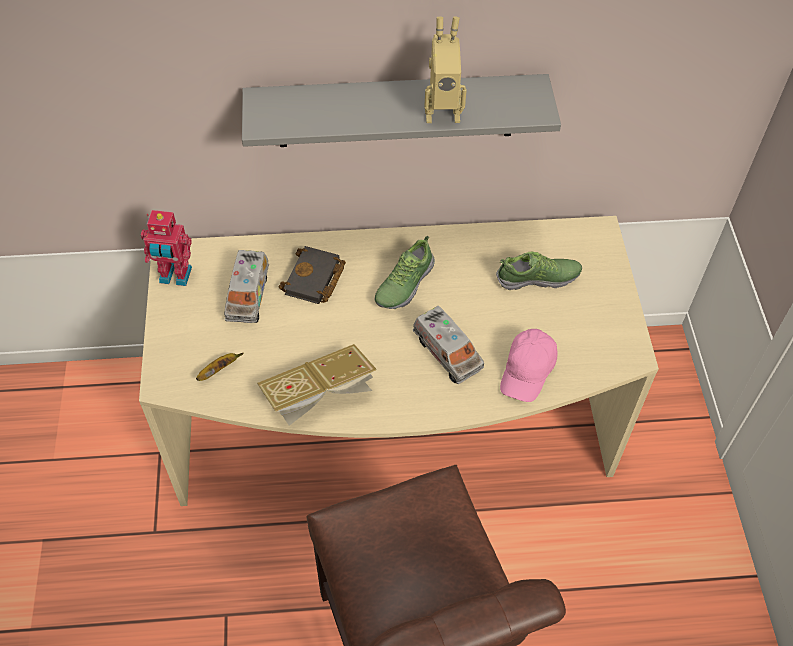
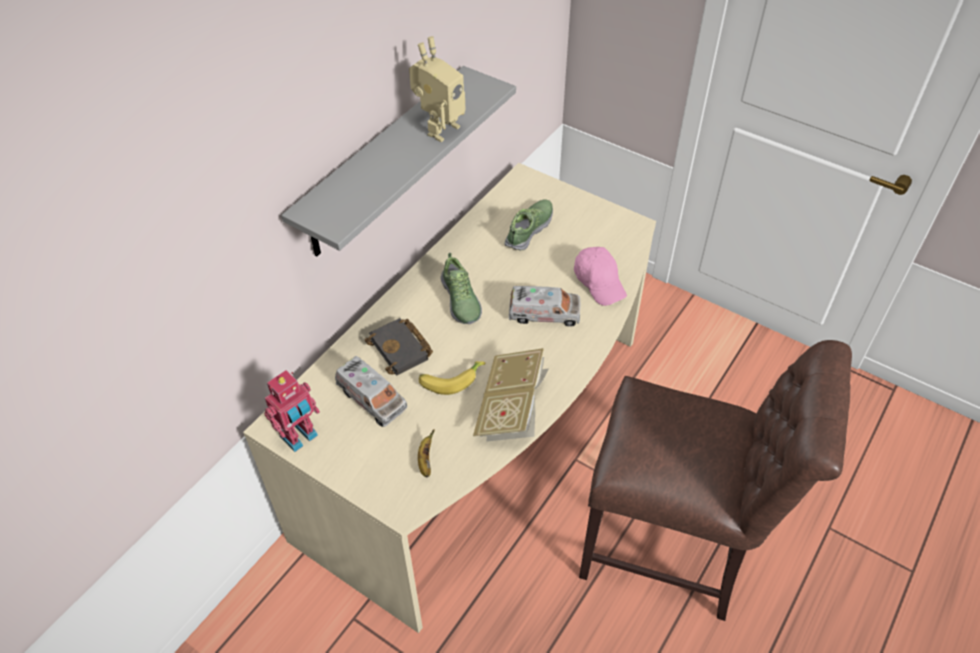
camera: 50 degrees left, 5 degrees down
(313, 333) = (450, 379): none -> banana

